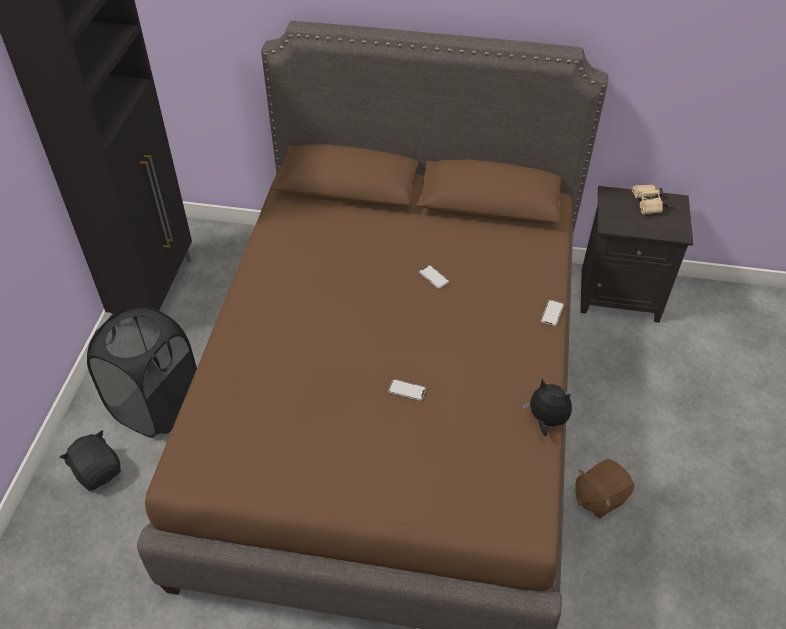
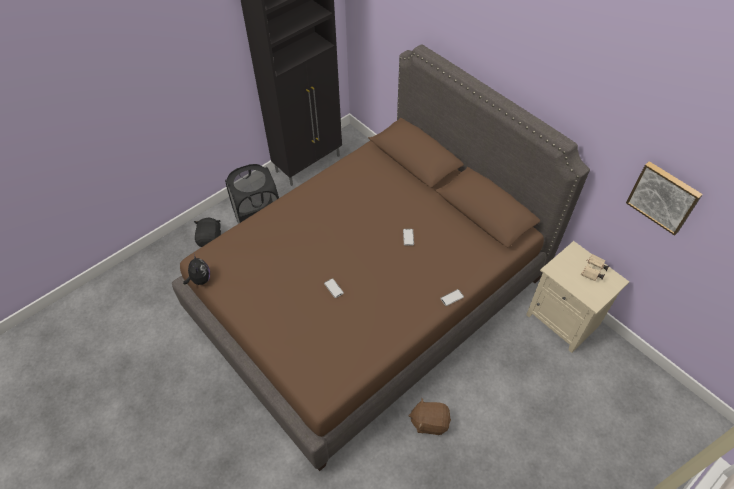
camera: 40 degrees right, 5 degrees up
(546, 420) = (386, 351): plush toy -> plush toy (200, 279)
(620, 294) = (564, 320): black nightstand -> beige nightstand
(714, 59) = (664, 197): none -> picture

